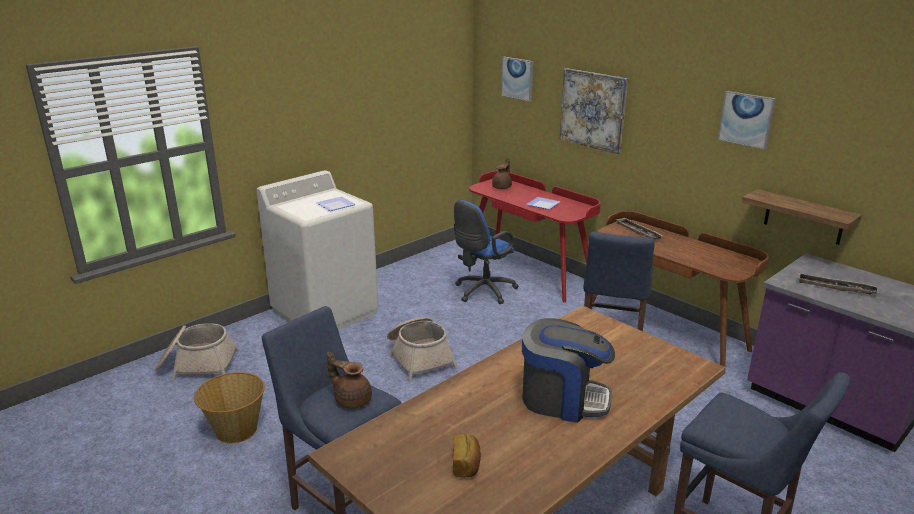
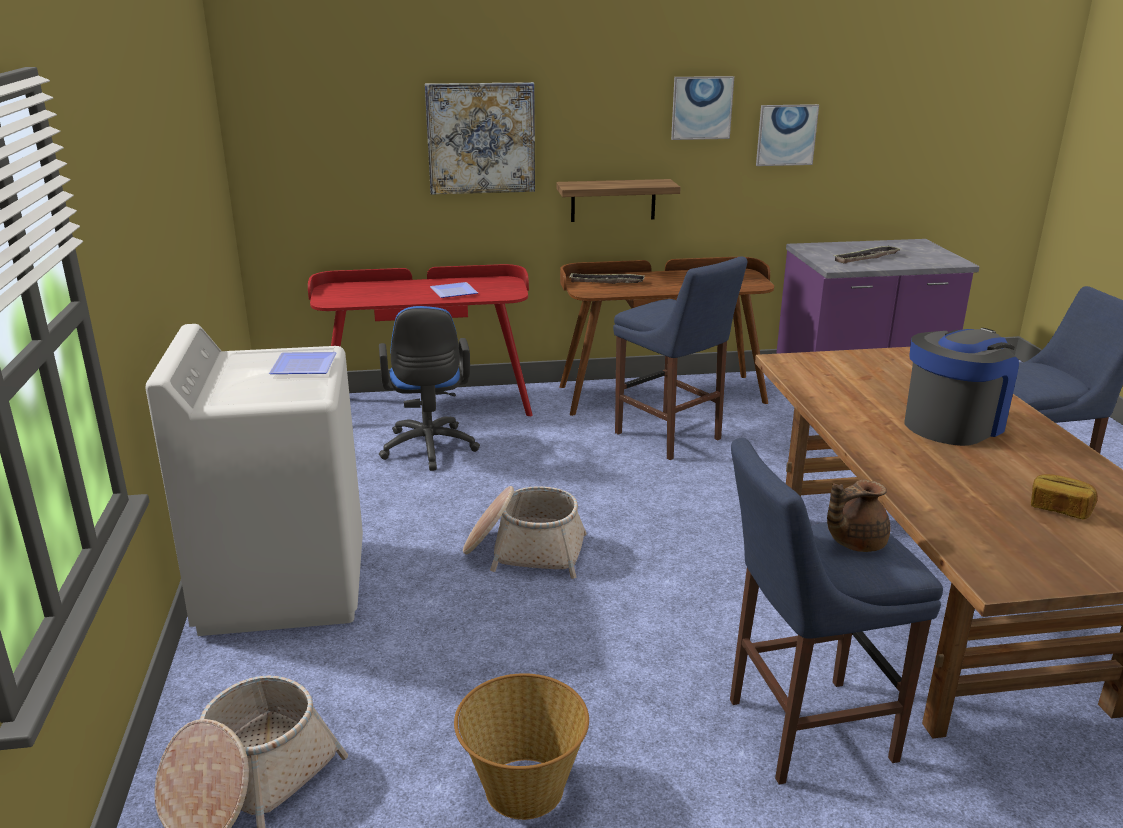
camera: 55 degrees left, 0 degrees up
(502, 187) = (355, 292): brown teapot -> none
(517, 78) = (328, 114): picture -> picture (786, 135)
(804, 217) = (776, 205): shelf -> shelf (613, 200)

